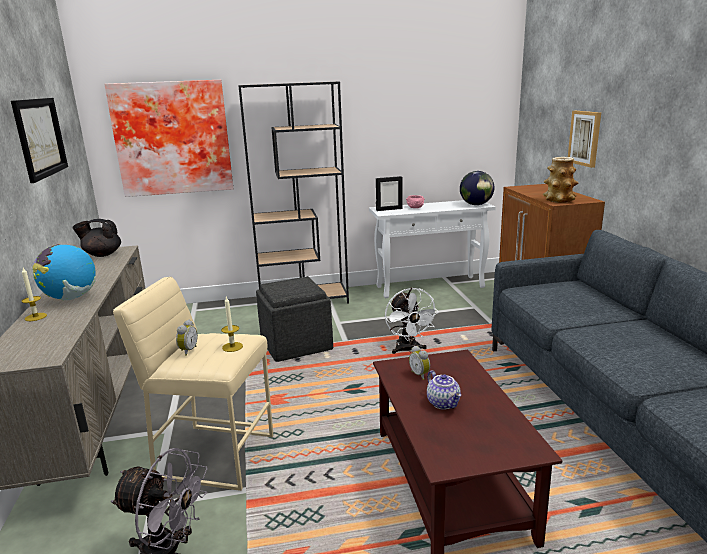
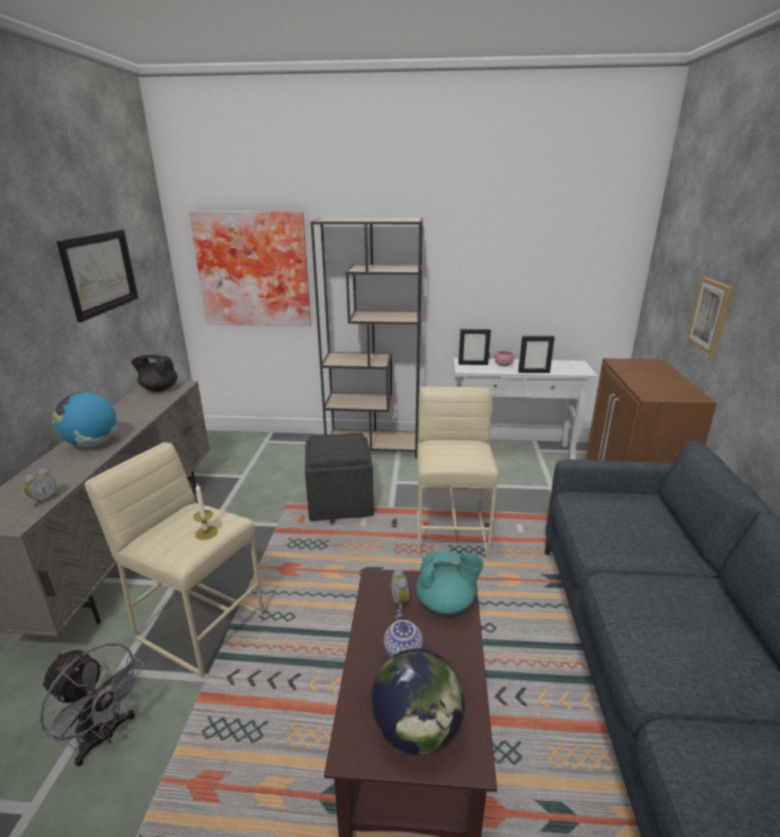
camera: 15 degrees right, 5 degrees up
(35, 317) = (47, 464): candle -> none
(187, 351) = (164, 528): alarm clock -> alarm clock (43, 499)
(408, 350) = (451, 533): white fan -> beige stool
(443, 209) = (533, 372): none -> picture frame
(457, 369) = (446, 603): none -> turquoise teapot
(476, 204) = (575, 369): globe -> globe (416, 730)
(559, 200) = (656, 392): vase -> none

